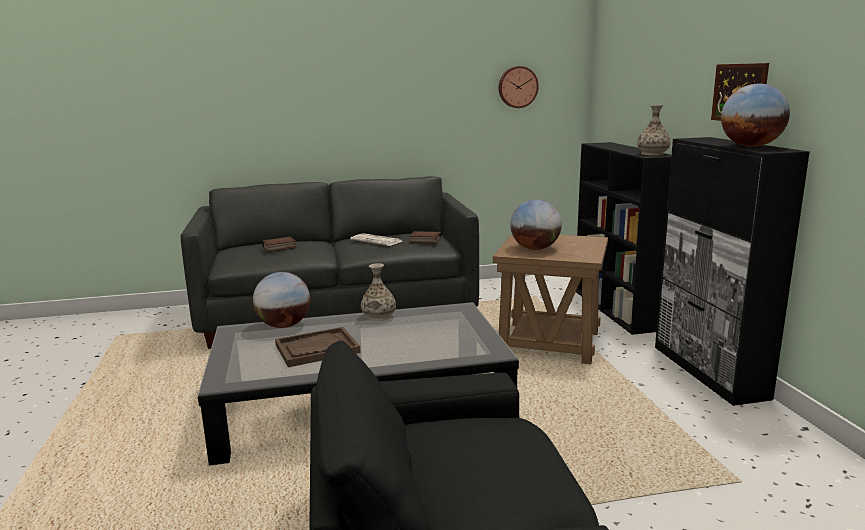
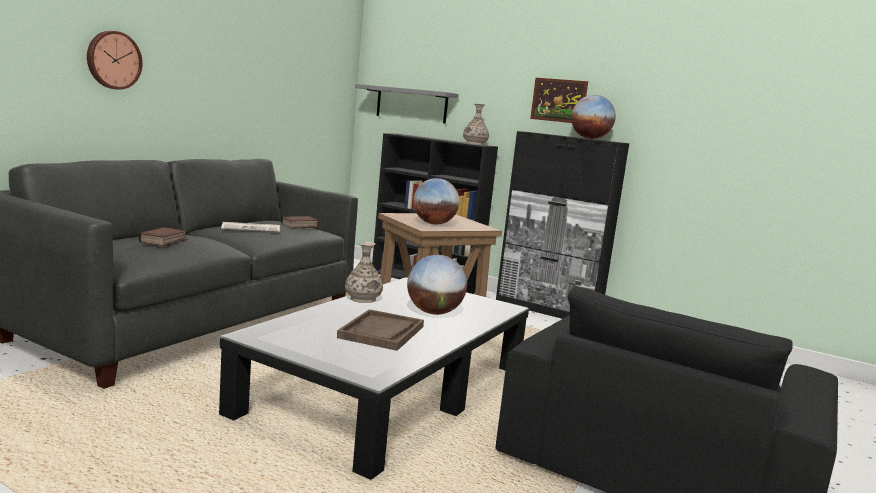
camera: 50 degrees left, 5 degrees down
(284, 325) = (296, 321): globe -> globe (434, 313)
(517, 87) = (311, 73): wall clock -> wall clock (113, 60)
(623, 108) = (411, 104): none -> grey shelf

